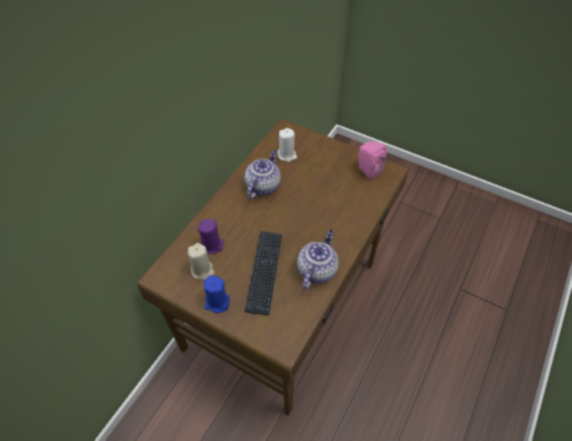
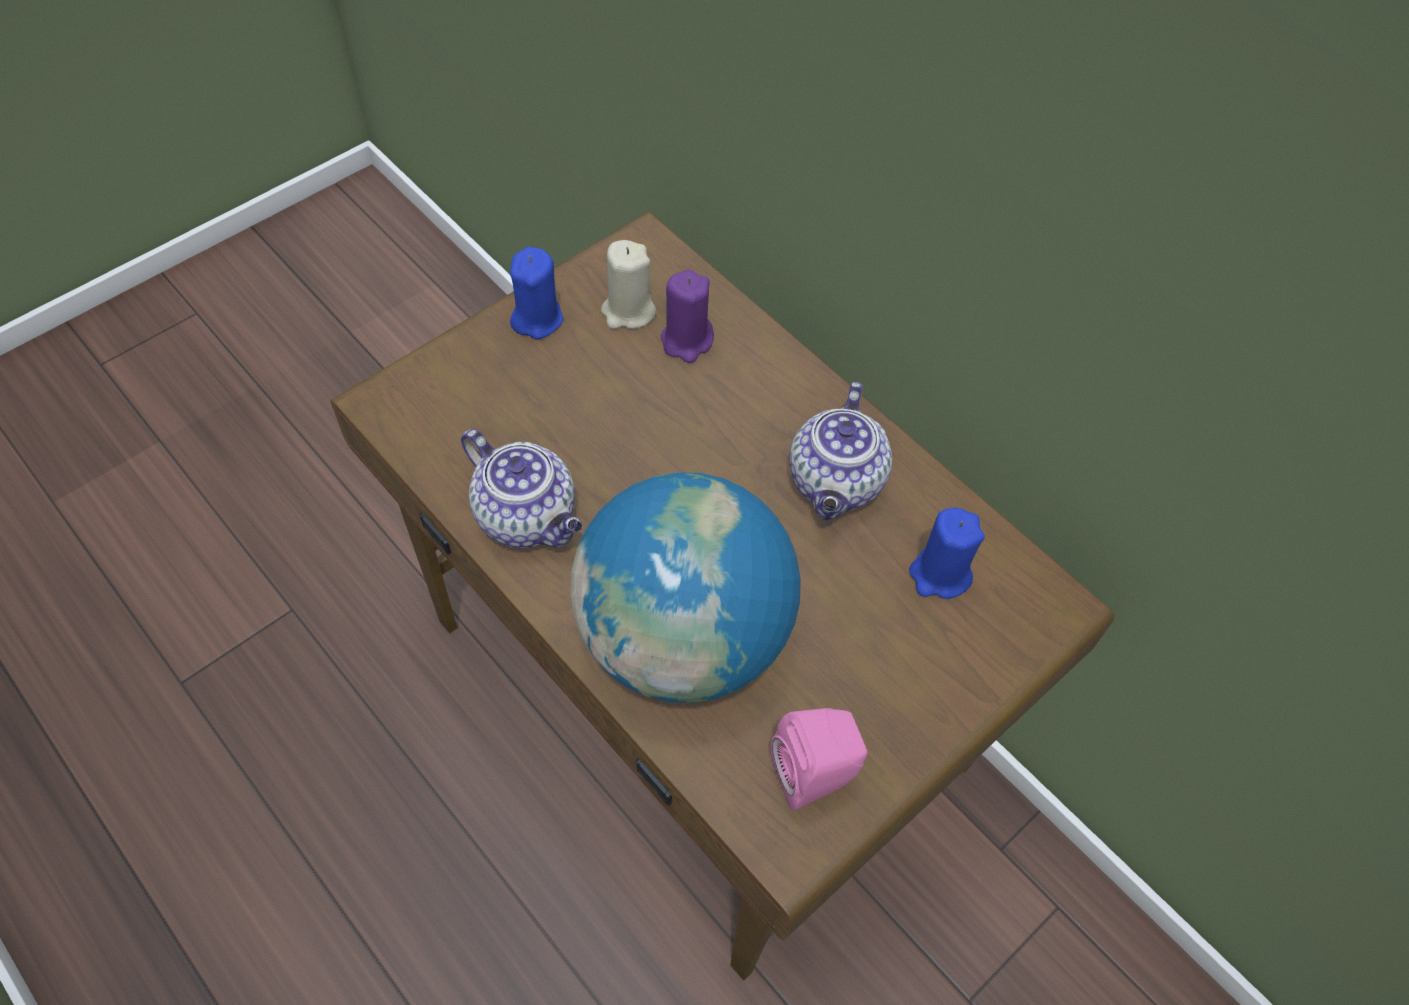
camera: 105 degrees right, 5 degrees up
(263, 186) = (836, 484): teapot -> teapot turned 60 degrees clockwise
(264, 272) = (572, 416): keyboard -> none
(287, 155) = (939, 575): white candle -> blue candle
(341, 211) = (683, 637): none -> globe

